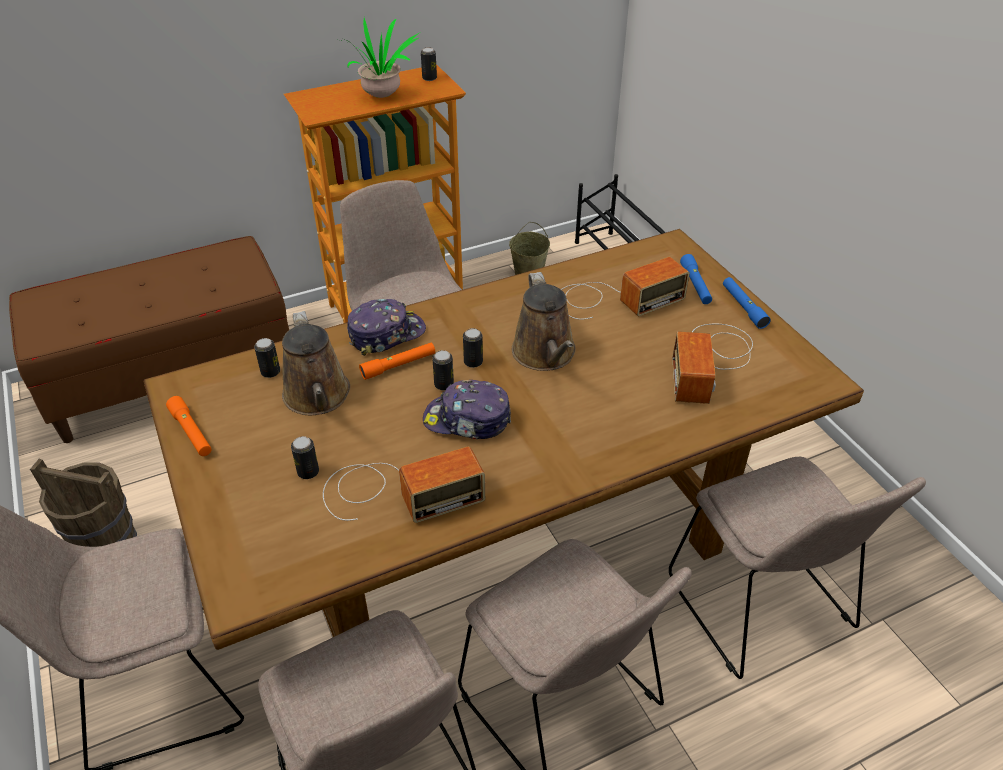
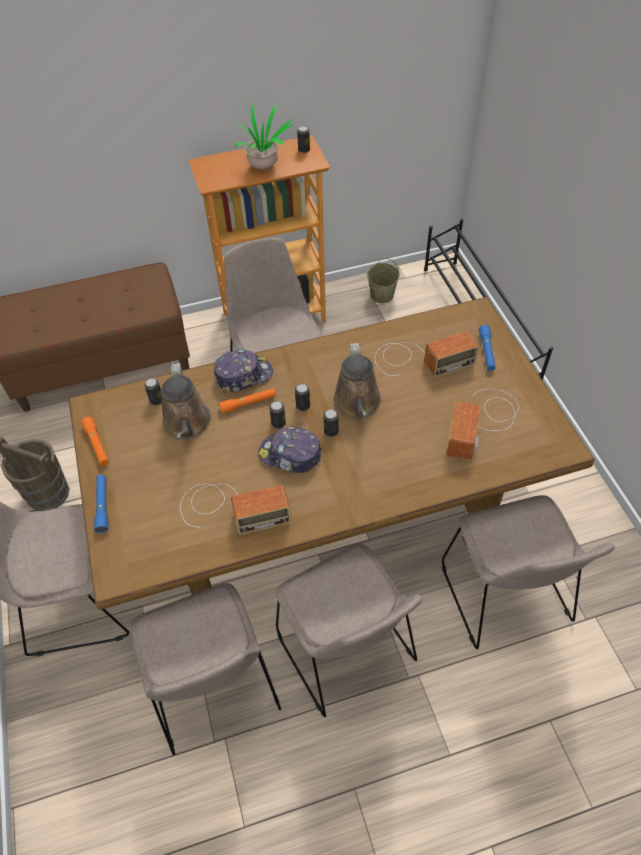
camera: 10 degrees right, 10 degrees up
(308, 472) = (172, 485): can -> can (331, 431)
(743, 307) = (519, 375): blue flashlight -> blue flashlight (102, 506)

